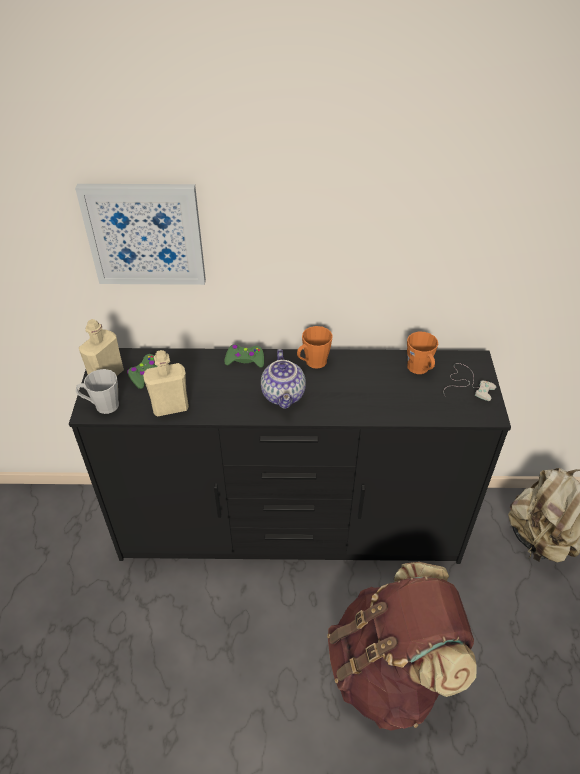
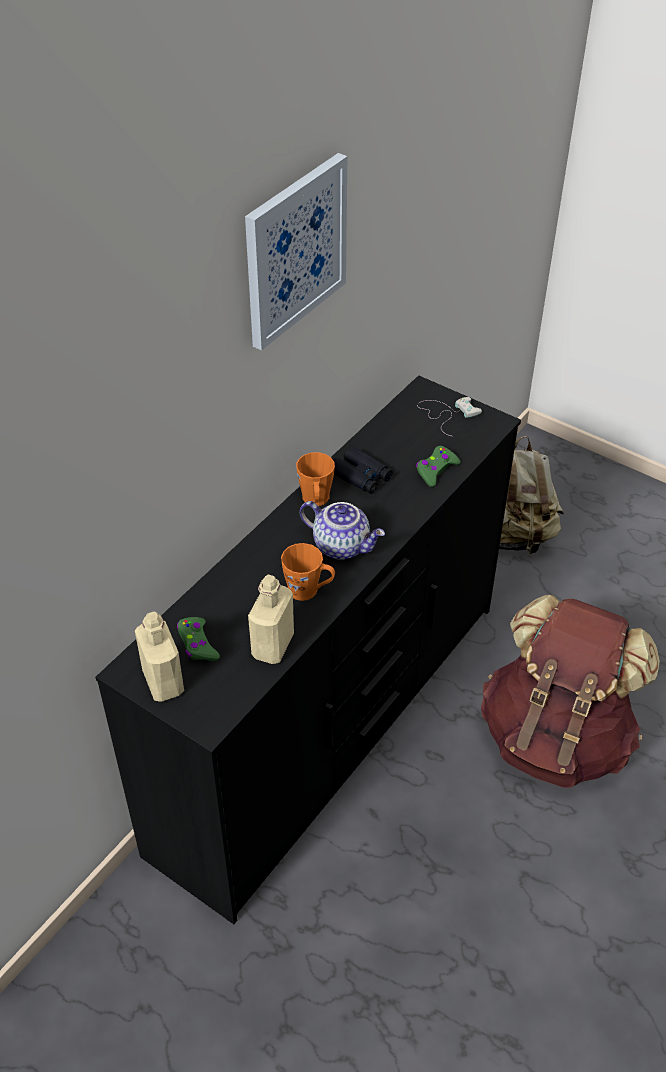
camera: 55 degrees left, 0 degrees up
(102, 405) = (212, 707): grey mug -> none
(145, 234) = (135, 471): picture -> picture (295, 250)
(245, 360) = (258, 550): green game controller -> green game controller (436, 470)
(357, 372) = (361, 476): none -> black binoculars
(420, 369) = (399, 432): orange mug -> orange mug (308, 590)

